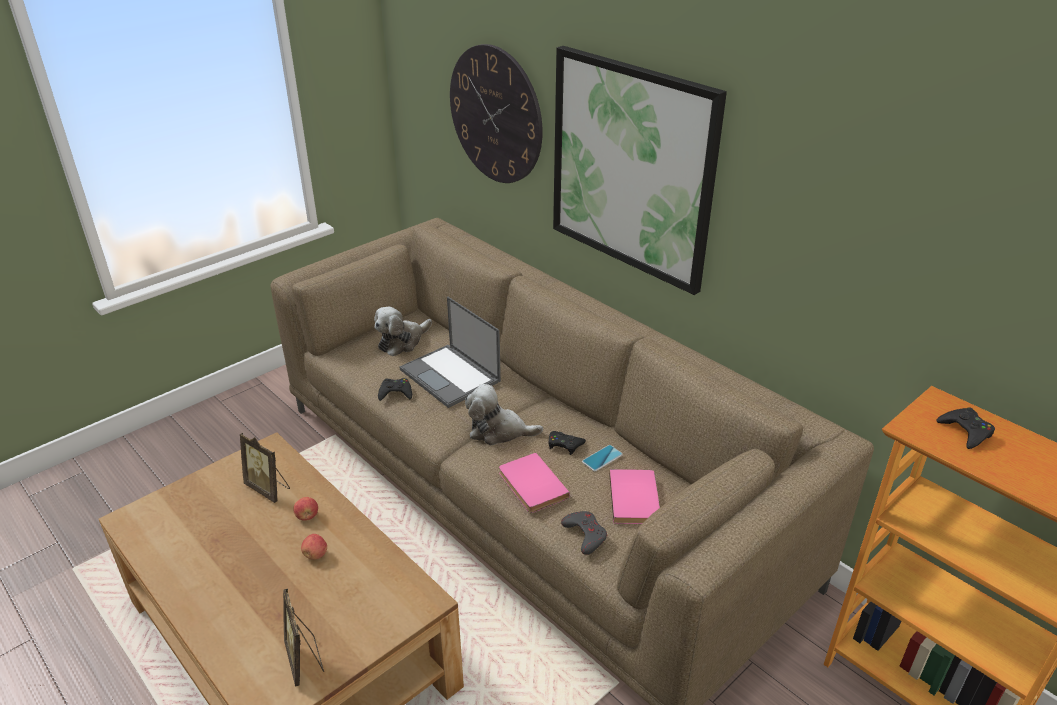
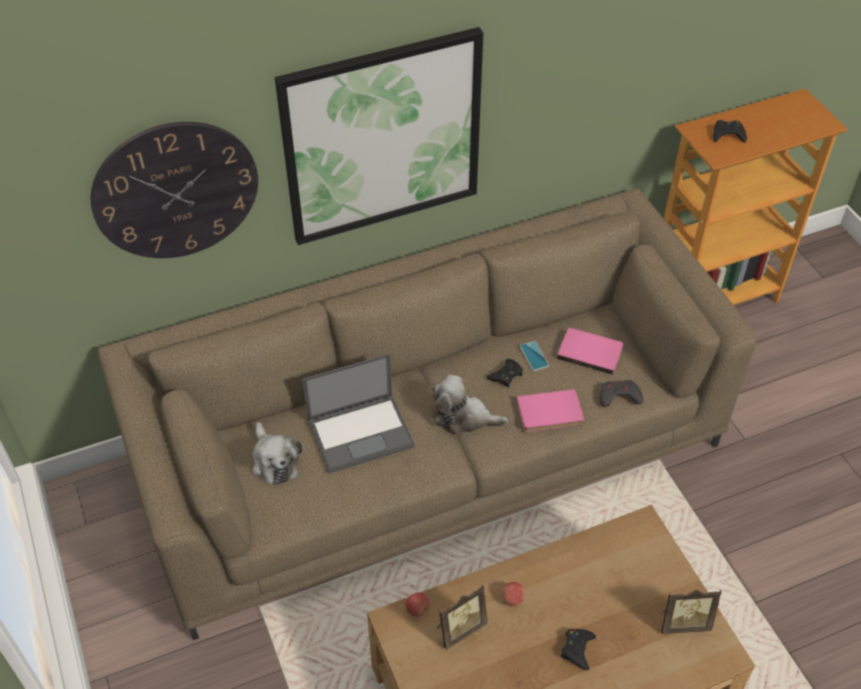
camera: 70 degrees left, 15 degrees up
(316, 554) = (566, 598): apple -> apple (417, 609)
(395, 393) = (368, 485): black game controller -> black game controller (577, 649)
(499, 431) = (464, 417): plush toy -> plush toy turned 75 degrees clockwise

